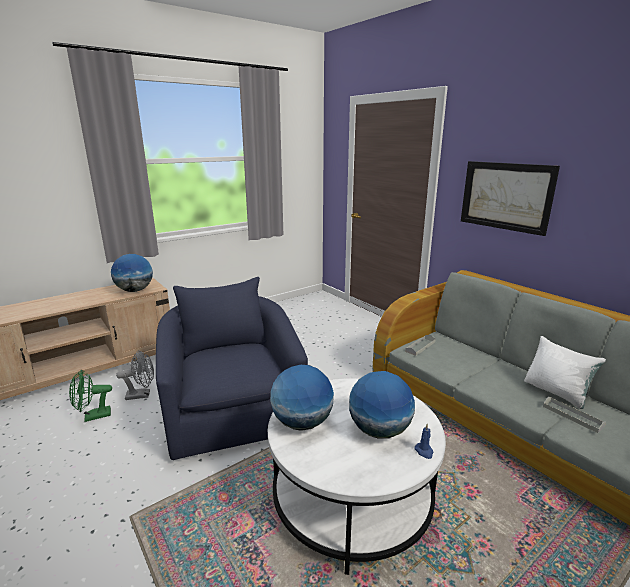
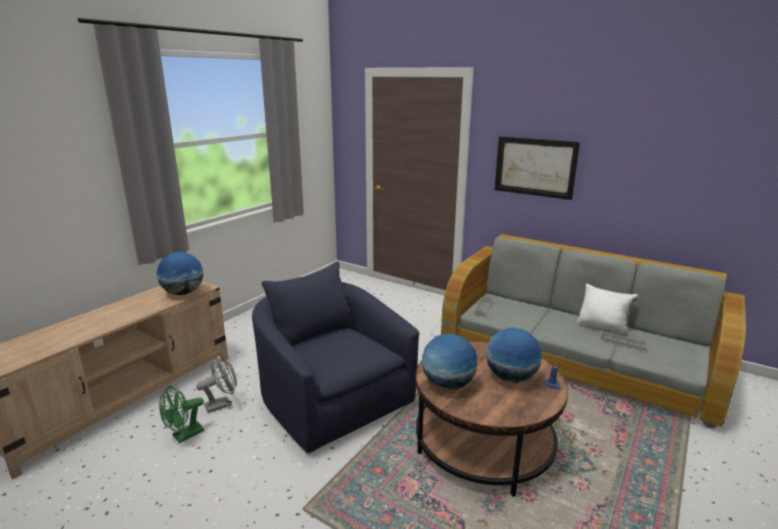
camera: 20 degrees left, 0 degrees up
(352, 498) = (484, 444): white coffee table -> brown coffee table

